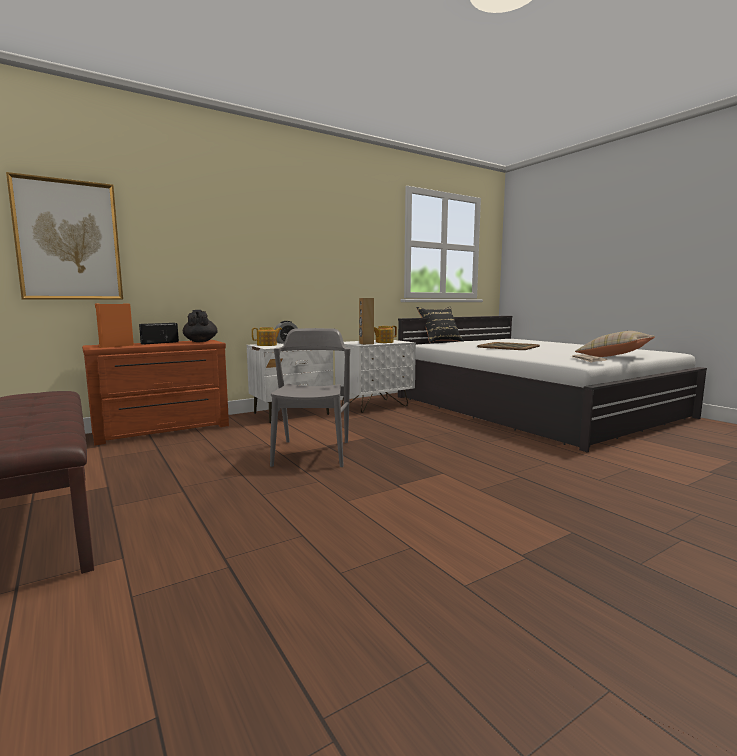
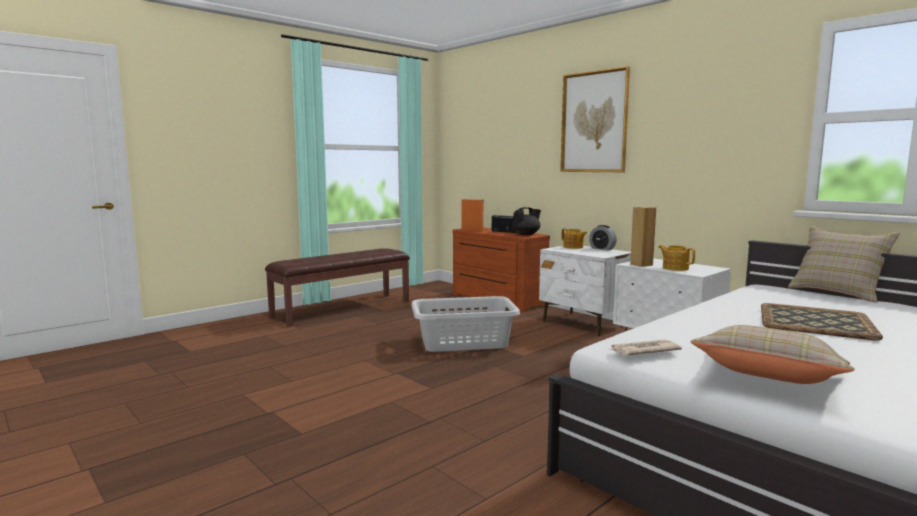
camera: 80 degrees right, 0 degrees up
(68, 240) = (478, 154): picture -> picture (594, 122)
(312, 453) = (464, 342): grey chair -> grey laundry basket
(440, 341) = (837, 292): black pillow -> beige pillow

